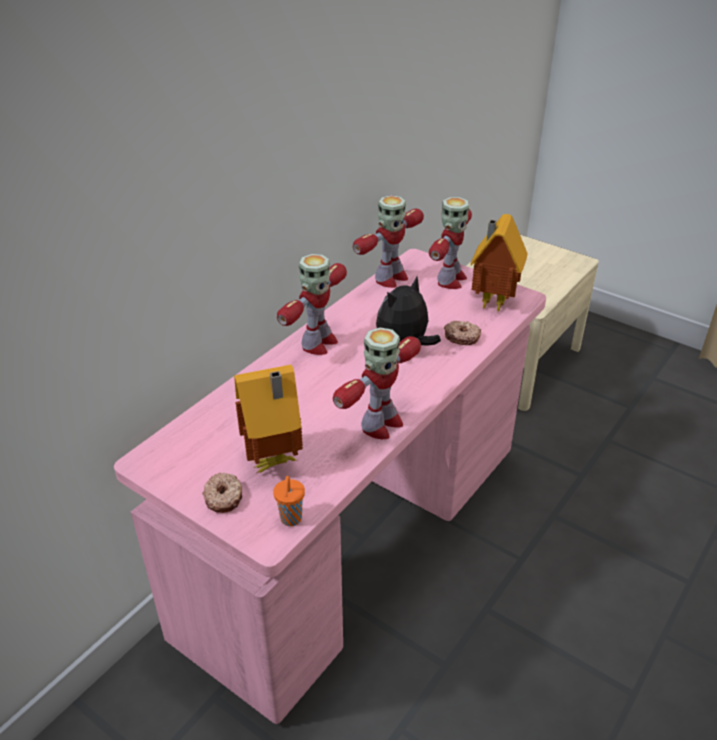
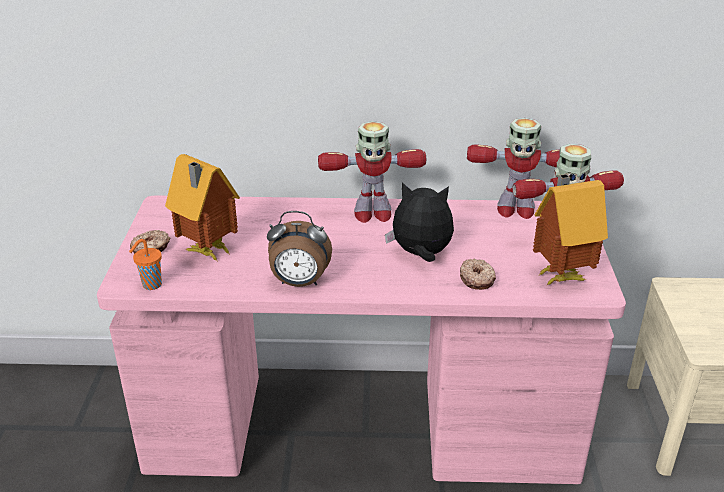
camera: 55 degrees right, 5 degrees down
(380, 425) = (299, 283): toy robot -> alarm clock

